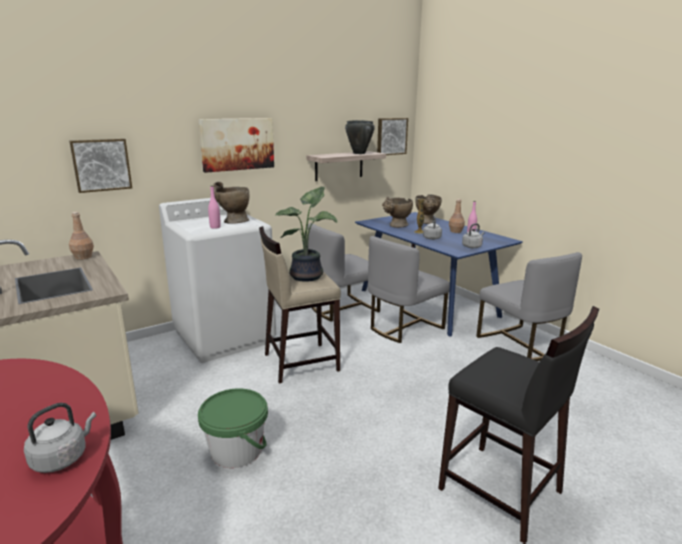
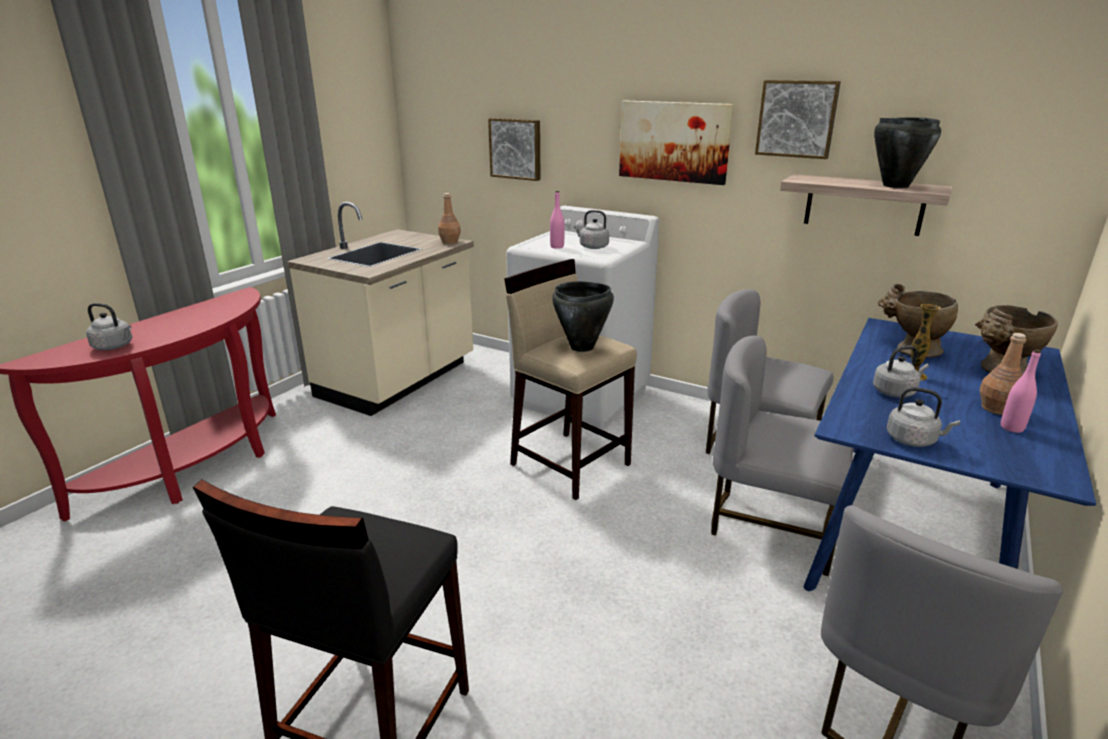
camera: 65 degrees right, 5 degrees up
(232, 221) = (592, 247): beige vase -> grey kettle
(236, 450) = (373, 480): green bucket -> none
(308, 276) = (582, 347): potted plant -> black cooking pot
(391, 136) = (1030, 161): picture -> picture (797, 119)

